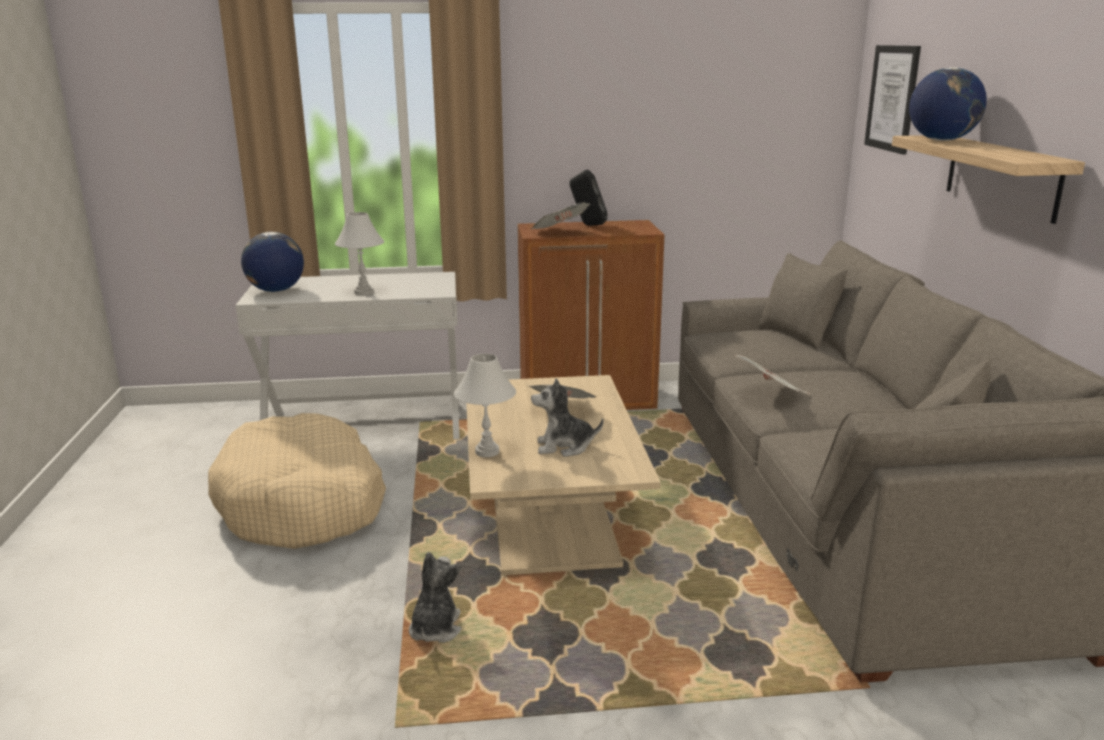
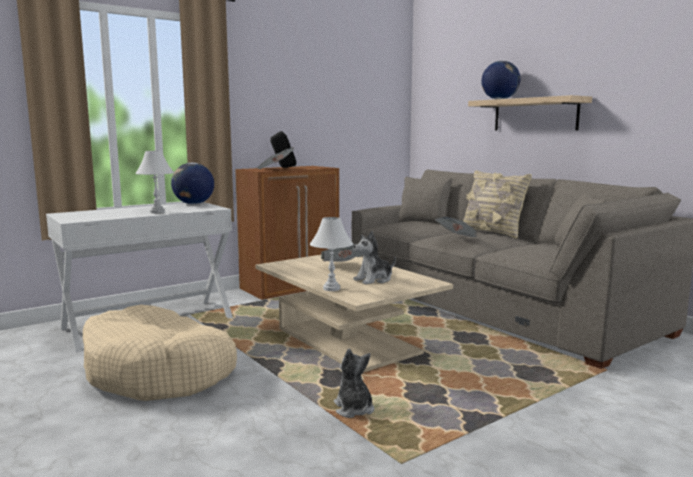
camera: 30 degrees left, 10 degrees down
(275, 290) = (80, 216): globe -> globe (193, 204)
(864, 386) = (492, 233): none -> beige pillow
(892, 98) = (442, 90): picture -> none

